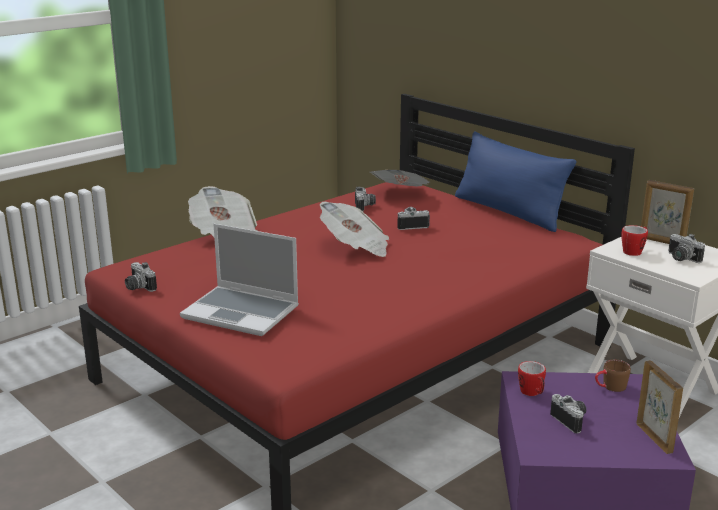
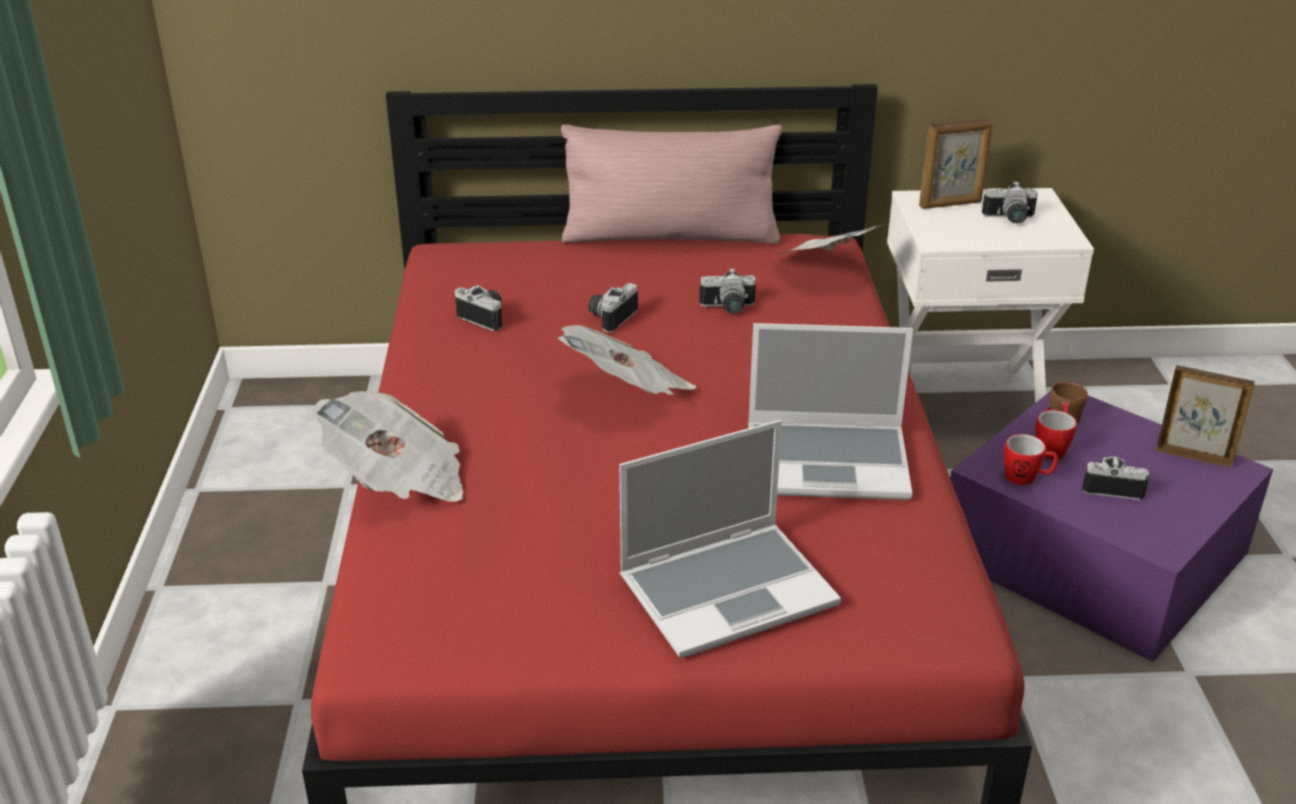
camera: 50 degrees left, 10 degrees up
(138, 287) = (486, 658): camera -> camera (728, 308)
(375, 302) = (828, 462): none -> laptop
(401, 194) = (486, 272): newspaper -> newspaper (825, 267)
(508, 212) = (670, 236): blue pillow -> pink pillow
(634, 251) = (958, 231): mug -> mug (1049, 448)

